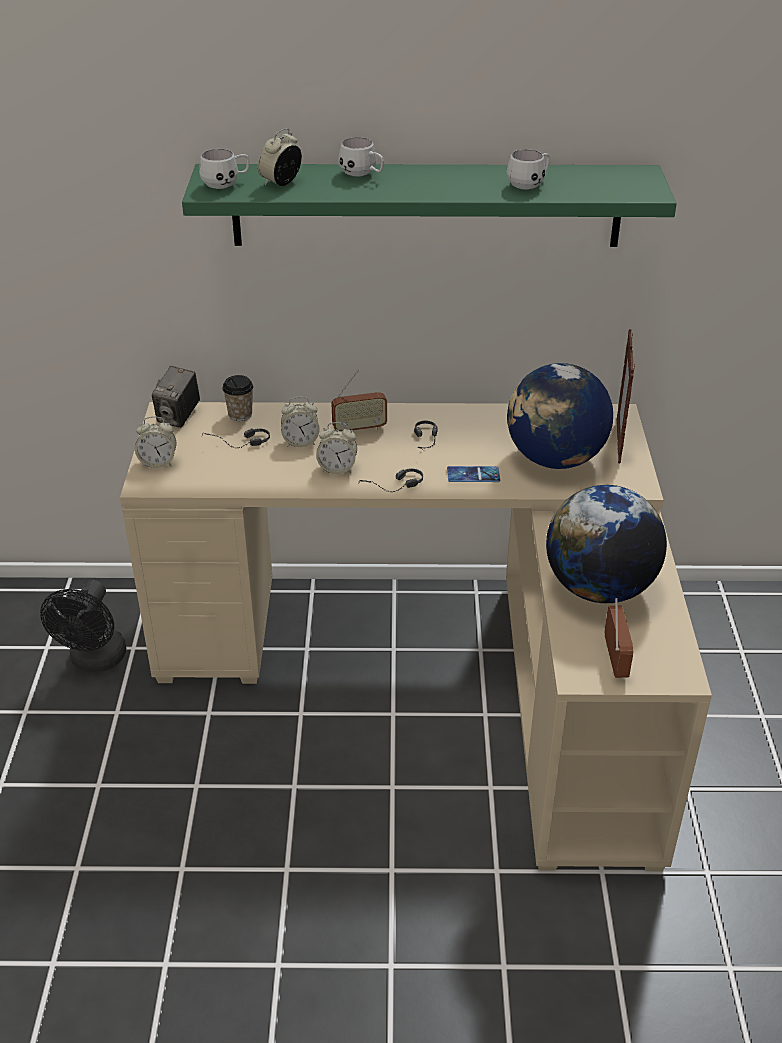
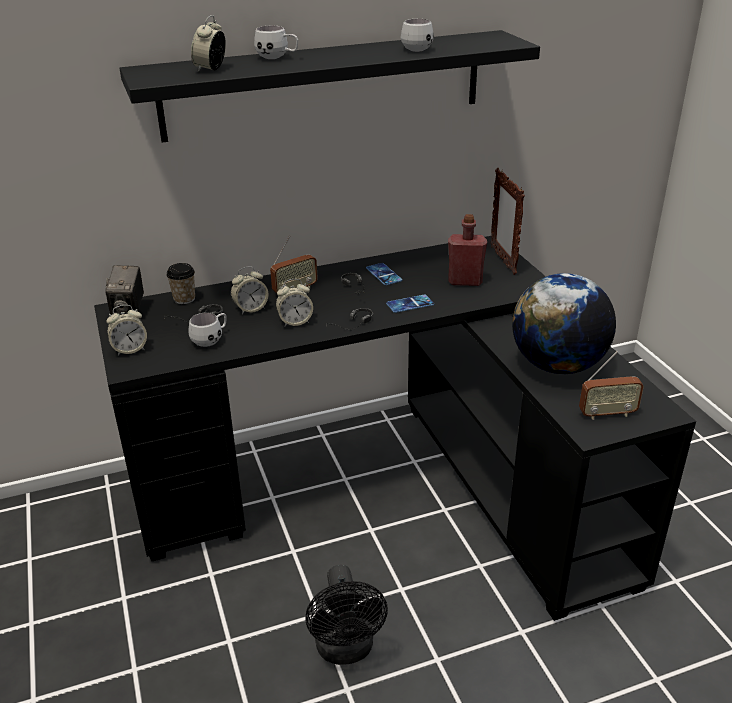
camera: 20 degrees left, 5 degrees down
(95, 661) = (83, 558): black fan -> black fan (346, 650)
(226, 184) = (162, 75): white mug -> white mug (211, 340)
(426, 205) = (325, 85): green shelf -> black shelf
(439, 668) = (390, 484): beige desk -> black desk
(468, 430) = (383, 274): none -> phone
(554, 459) = (465, 281): globe -> red bottle
(614, 660) = (607, 414): radio -> radio turned 105 degrees clockwise

